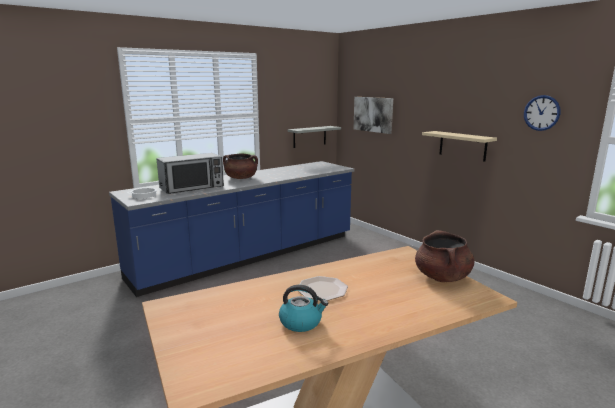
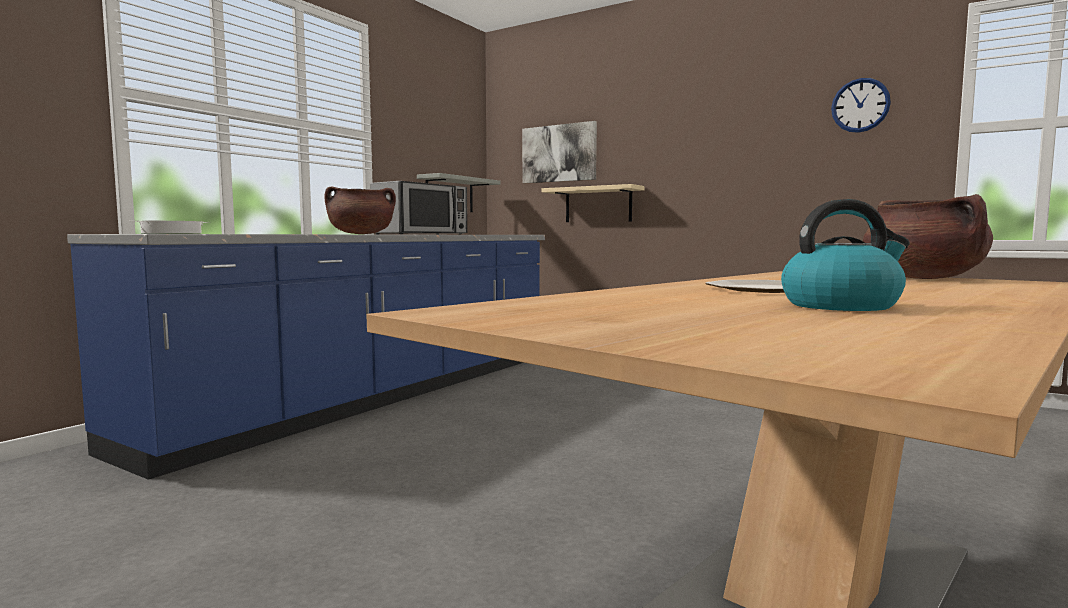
camera: 20 degrees left, 10 degrees down
(192, 187) = (275, 233): microwave -> microwave (422, 234)
(462, 146) = (729, 177): beige shelf -> beige shelf (598, 205)

